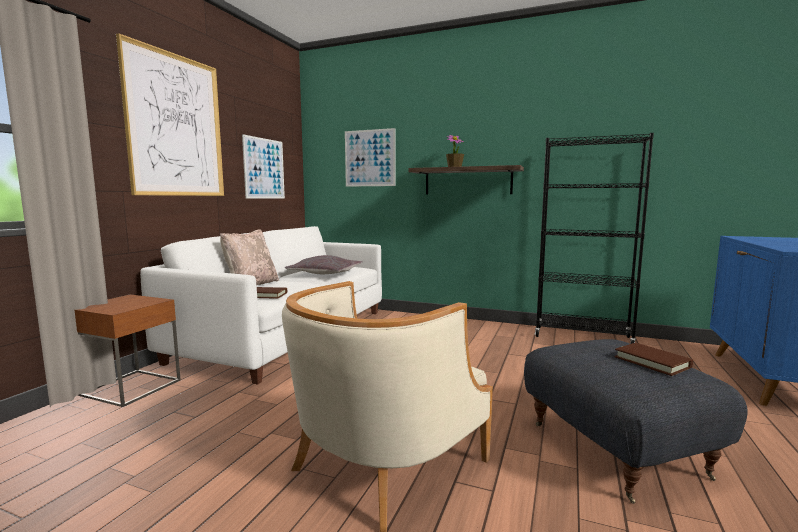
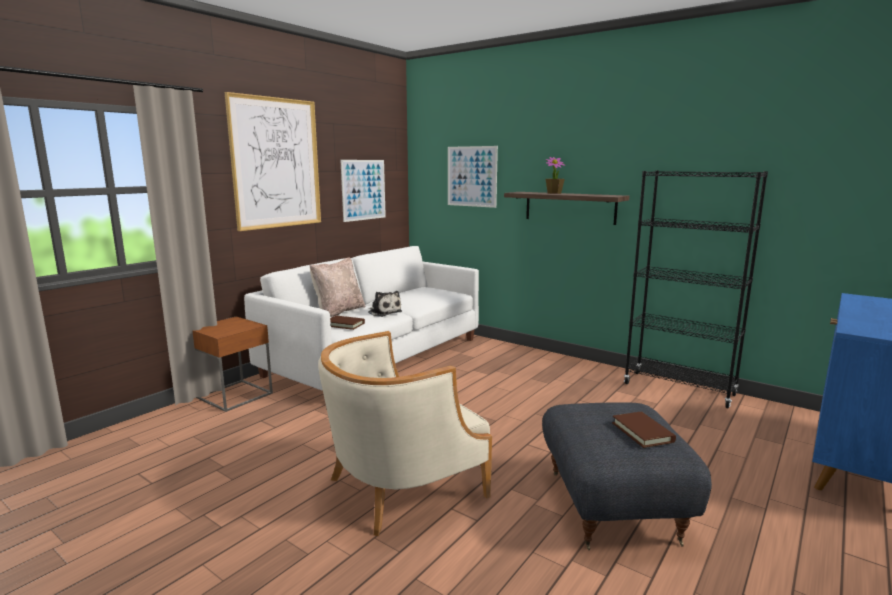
camera: 15 degrees right, 5 degrees up
(301, 284) = (384, 312): none -> plush toy
(325, 273) = (414, 300): grey pillow -> none

